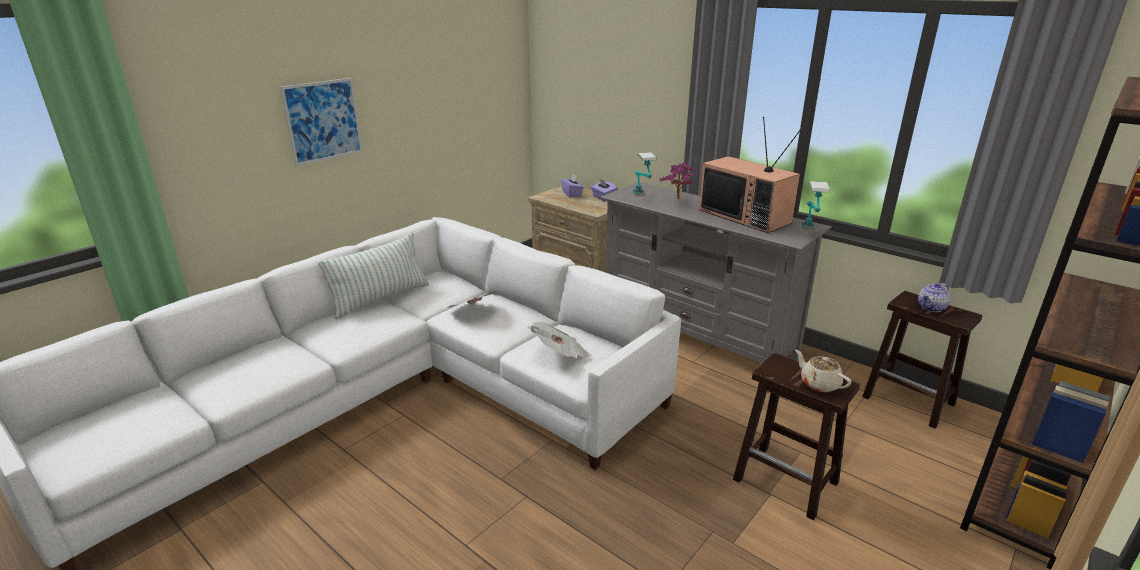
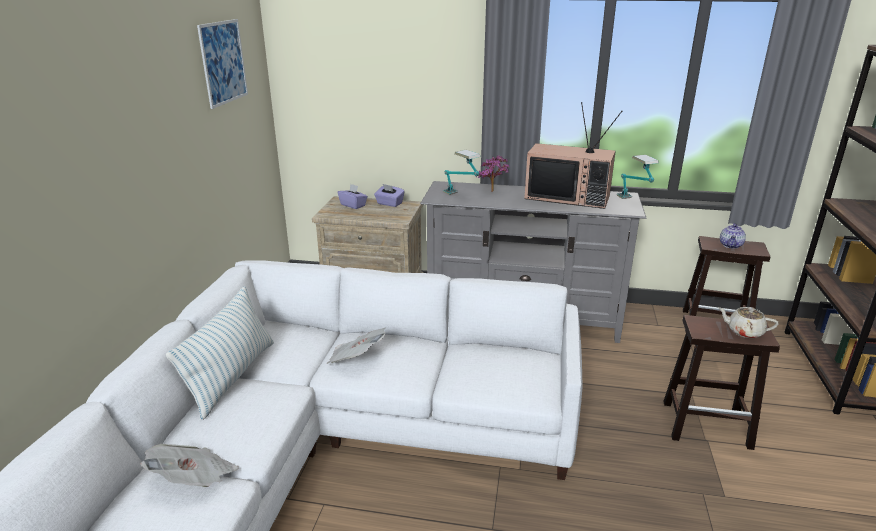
camera: 30 degrees left, 0 degrees up
(323, 121) = (101, 167): picture -> picture (223, 62)
(560, 355) = (496, 376): newspaper -> newspaper (195, 480)

